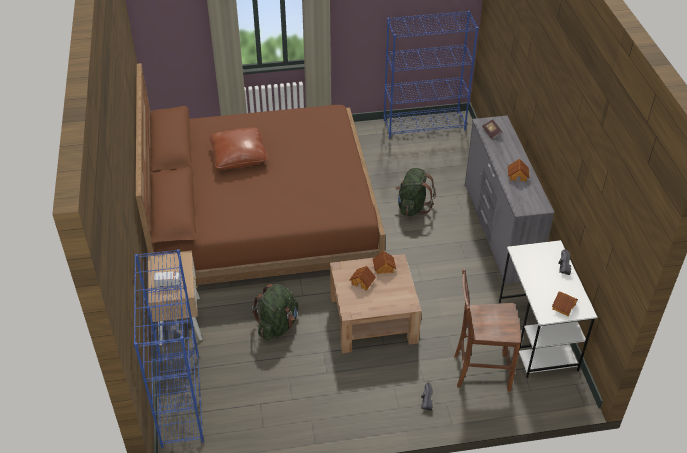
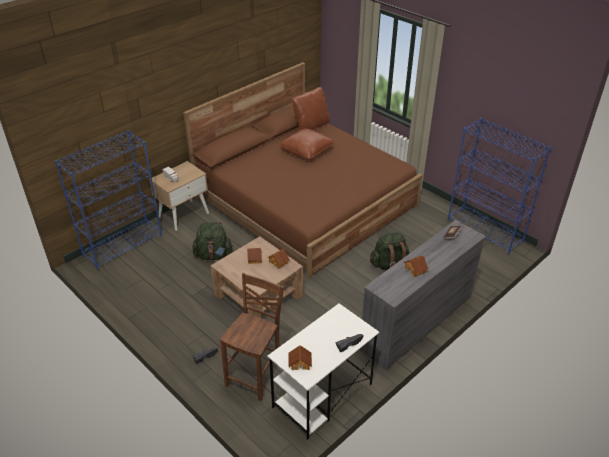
camera: 55 degrees right, 5 degrees down
(196, 131) = (311, 126): none -> brown pillow
(480, 371) = (256, 375): brown chair -> brown chair turned 60 degrees clockwise

